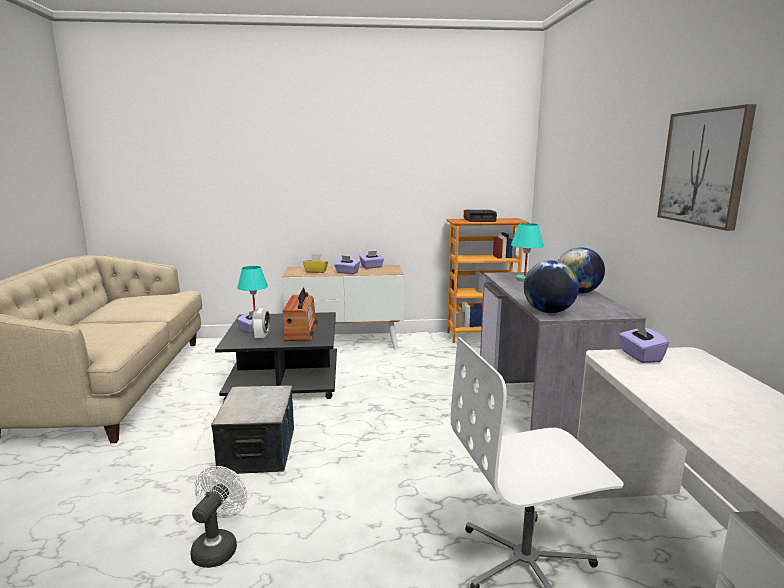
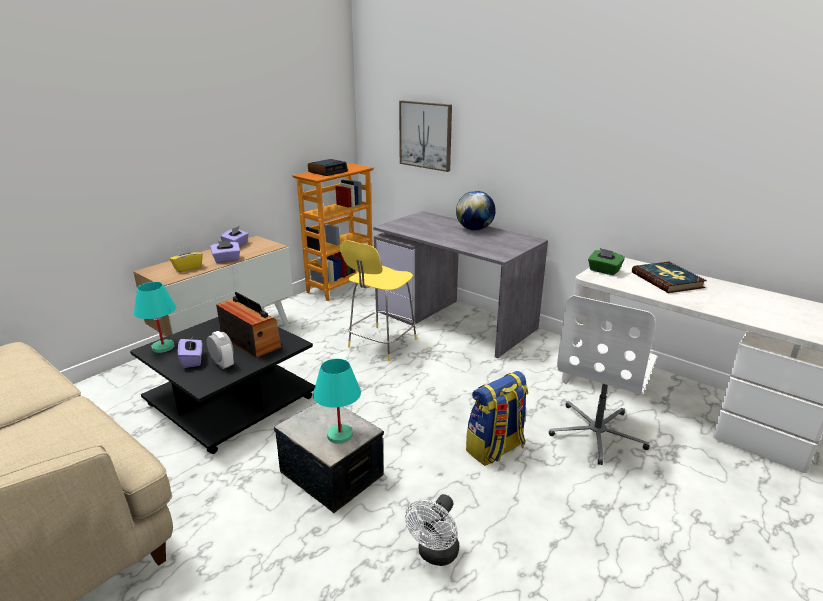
camera: 45 degrees left, 10 degrees up
(218, 546) = (435, 555): white fan -> white fan turned 120 degrees counterclockwise
(395, 509) = (495, 449): none -> backpack
(441, 386) = (381, 344): none -> yellow stool
(524, 279) = (416, 226): turquoise table lamp -> turquoise table lamp (339, 435)
(548, 312) = (494, 252): globe -> none
(640, 356) = (604, 271): purple tissue box -> green tissue box
(704, 168) = (600, 128): picture -> picture (425, 135)
(719, 391) = (667, 280): none -> book

